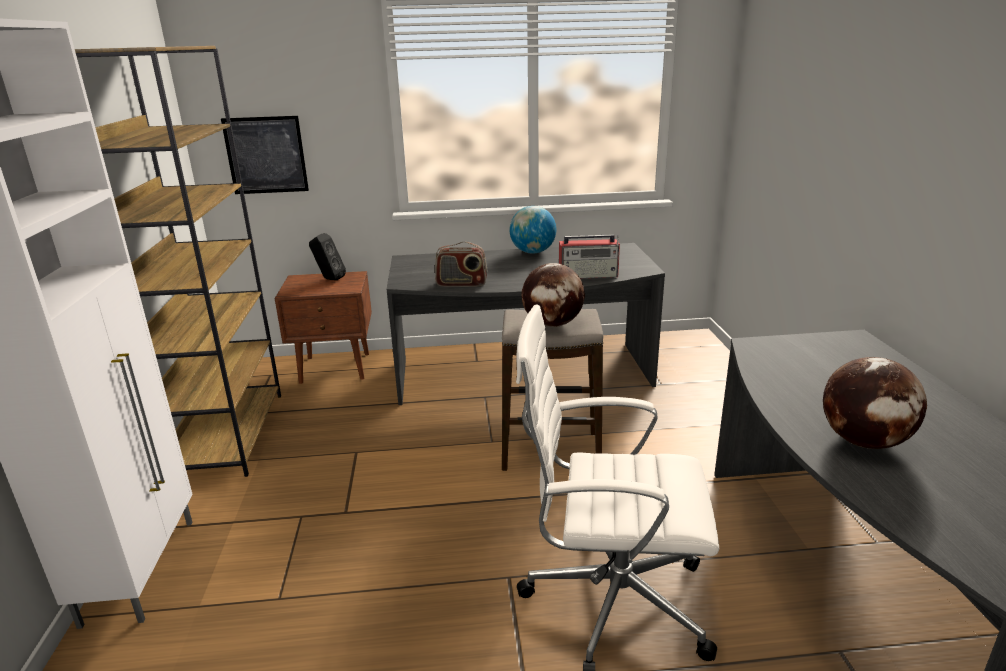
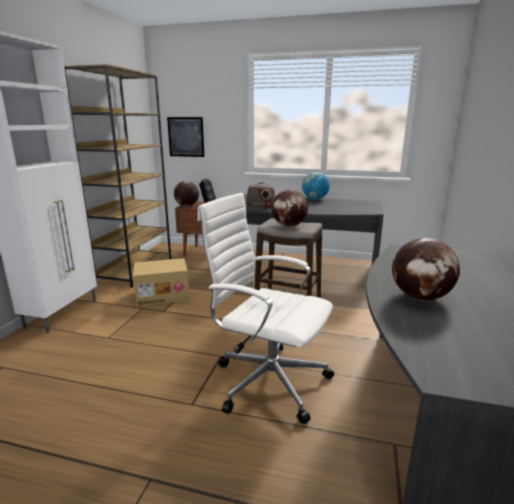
camera: 20 degrees right, 5 degrees down
(295, 291) = (187, 206): none -> globe
(320, 478) = (163, 295): none -> cardboard box
(589, 275) = (335, 210): radio -> none

